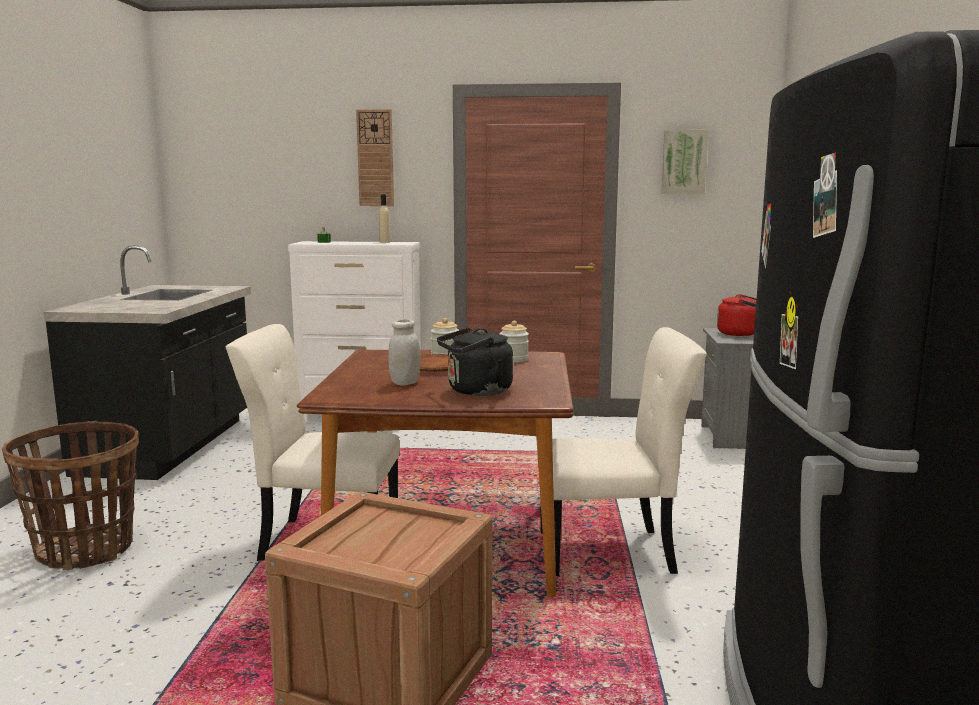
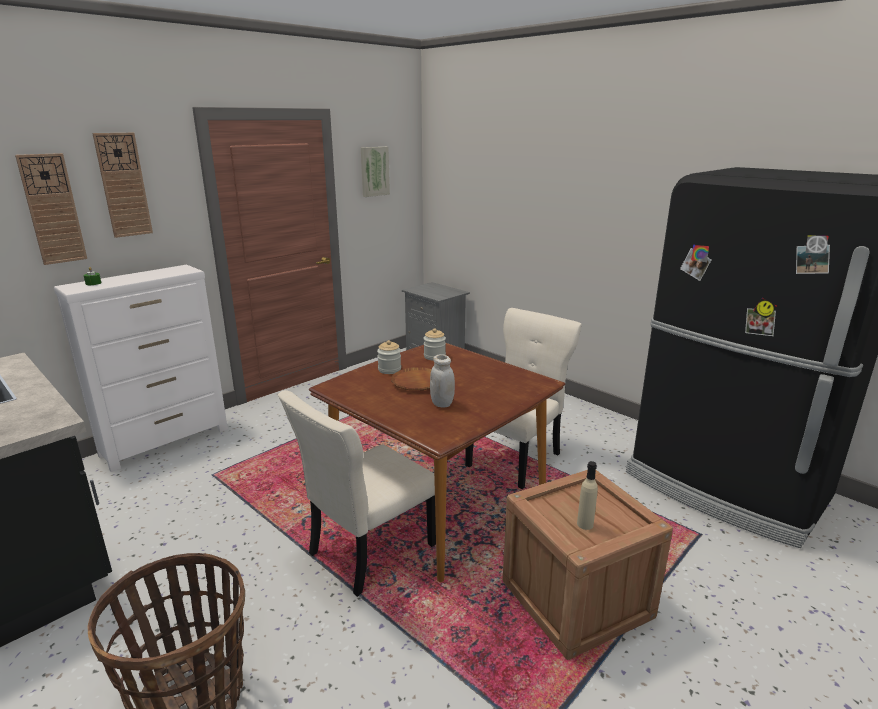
camera: 50 degrees left, 10 degrees up
(315, 175) = (52, 209): none -> wall clock
(384, 242) = (159, 271): beige bottle -> beige bottle (585, 524)
(476, 391) = (496, 392): black kettle -> none
(740, 334) = (431, 289): red kettle -> none

